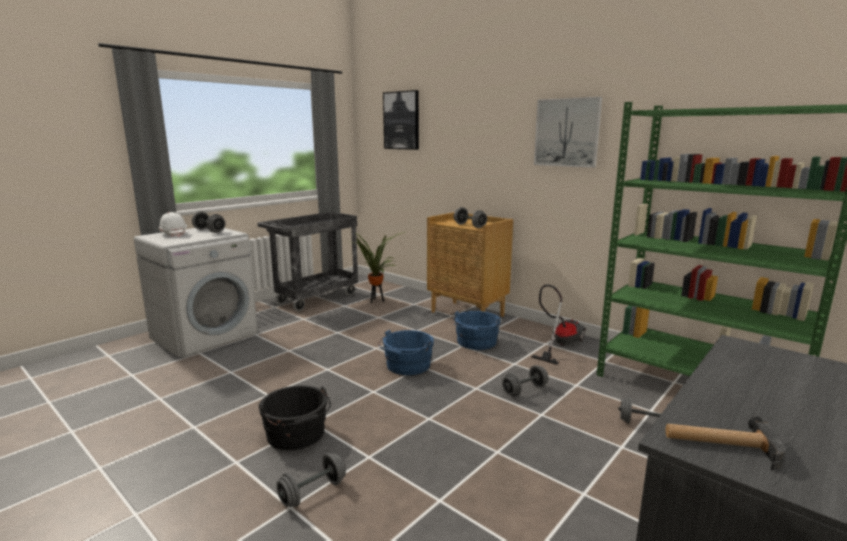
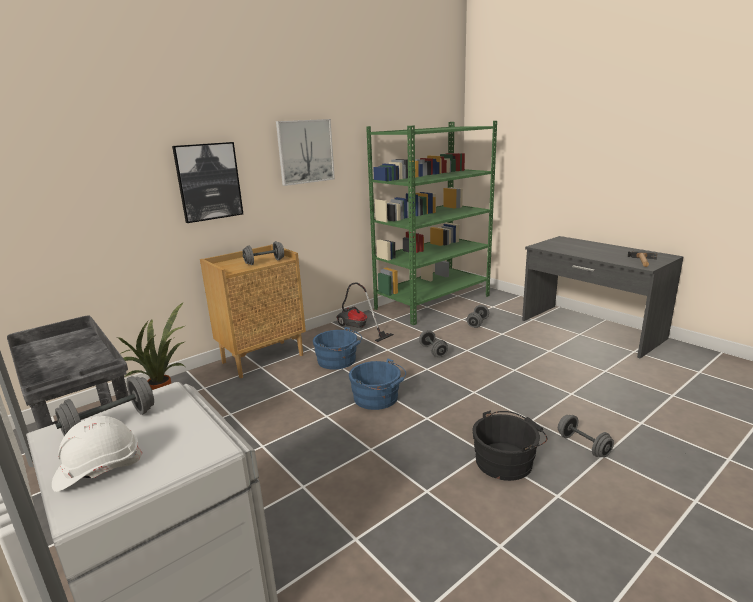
camera: 80 degrees left, 5 degrees up
(401, 120) = (62, 153): picture -> picture (208, 181)

